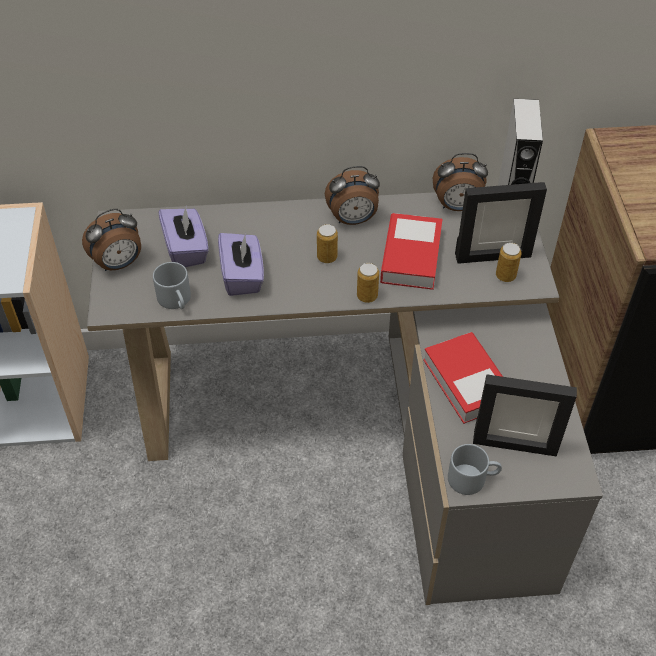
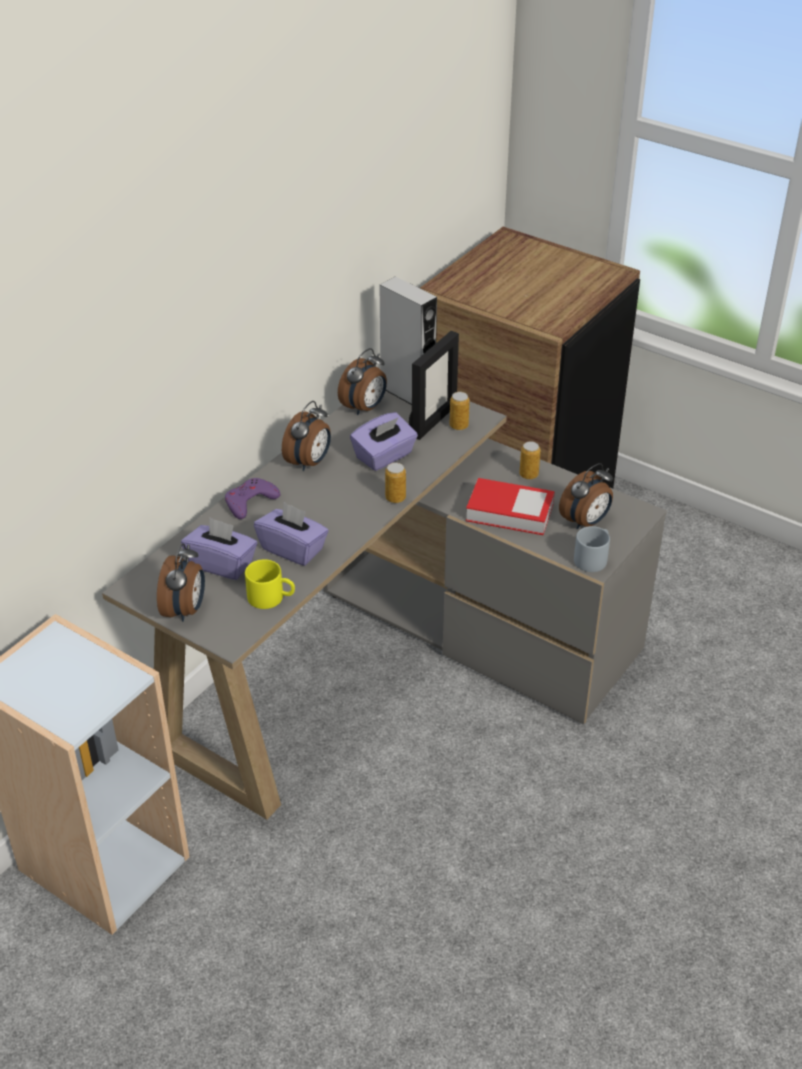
camera: 50 degrees left, 10 degrees down
(177, 300) = (271, 597): grey mug -> yellow mug
(271, 218) = (250, 502): none -> purple game controller
(327, 257) = (331, 496): can -> can (528, 475)
(411, 256) = (384, 456): book -> purple tissue box
(514, 444) = (586, 522): picture frame -> alarm clock

